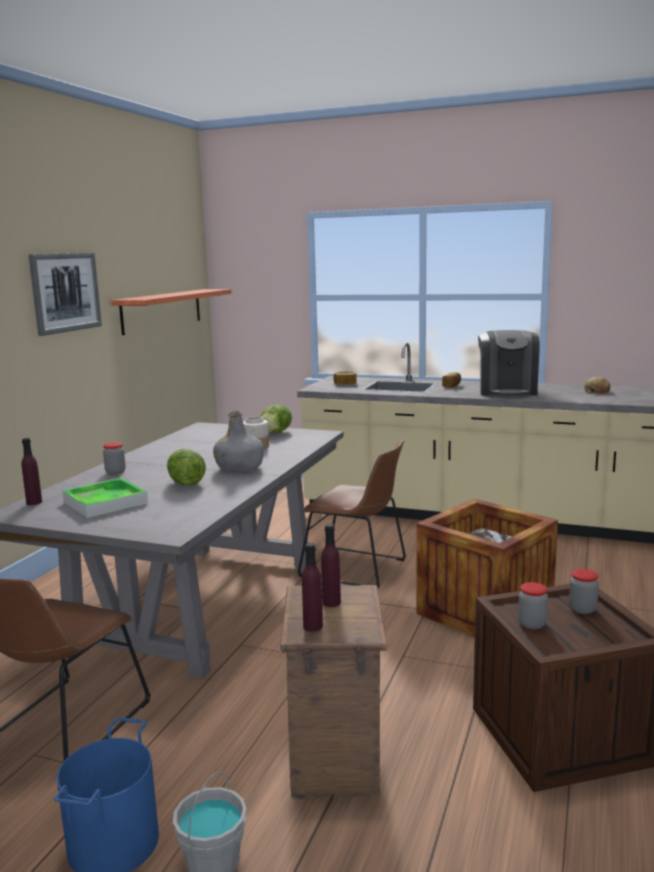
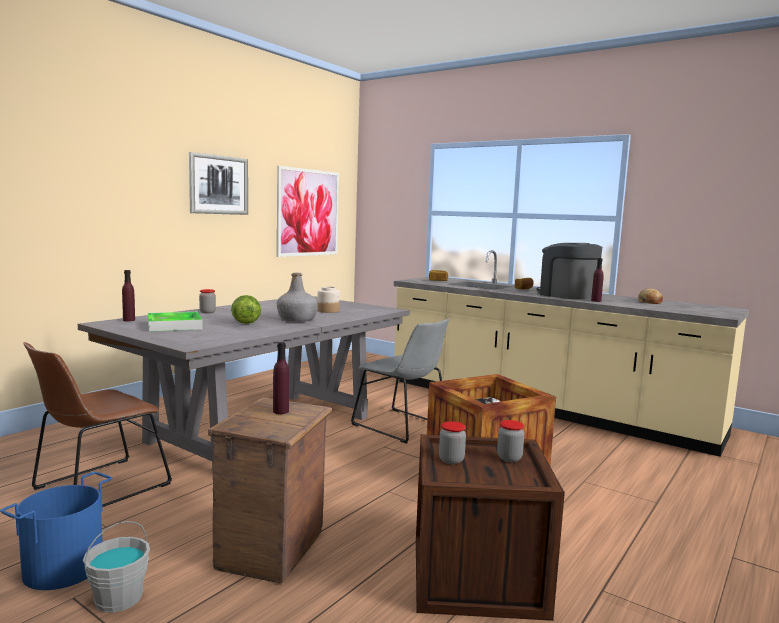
camera: 15 degrees right, 5 degrees down
(162, 310) = (308, 212): shelf -> picture
(275, 432) = (355, 305): lettuce -> none
(313, 626) = (246, 422): purple bottle -> purple bottle (596, 301)
(357, 569) = (402, 426): brown chair -> grey chair
(507, 391) = (566, 295): coffee machine -> coffee machine turned 120 degrees clockwise

